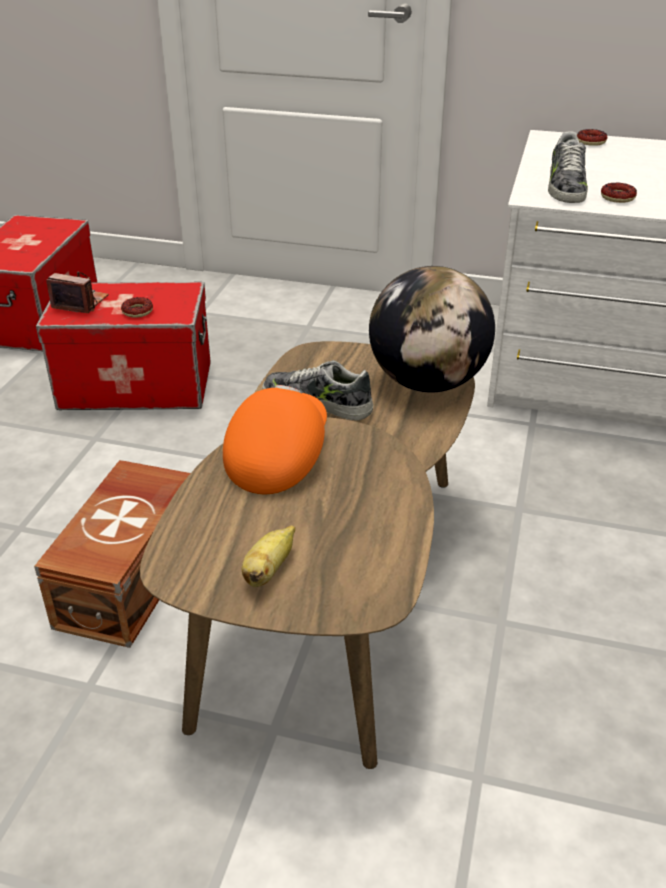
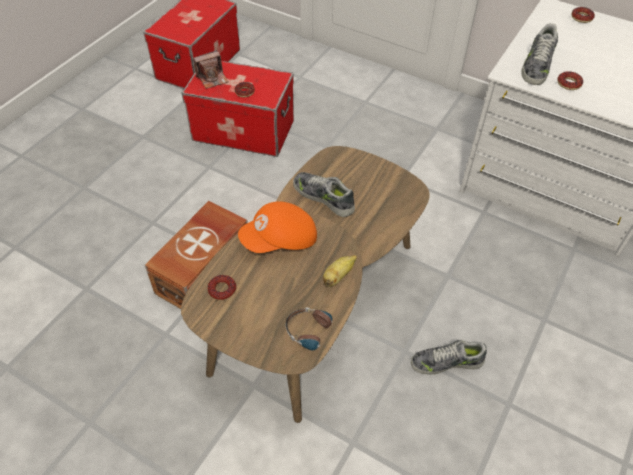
camera: 15 degrees right, 15 degrees up
(81, 303) = (212, 78): camera -> camera turned 120 degrees clockwise
(206, 538) = (222, 290): none -> donut
(268, 570) = (248, 320): banana -> banana (338, 276)
(277, 457) = (280, 240): orange cap -> orange cap turned 150 degrees counterclockwise
(391, 566) = (316, 334): none -> headphones
(427, 383) = (397, 195): globe -> none
(571, 622) = (446, 362): none -> shoe

